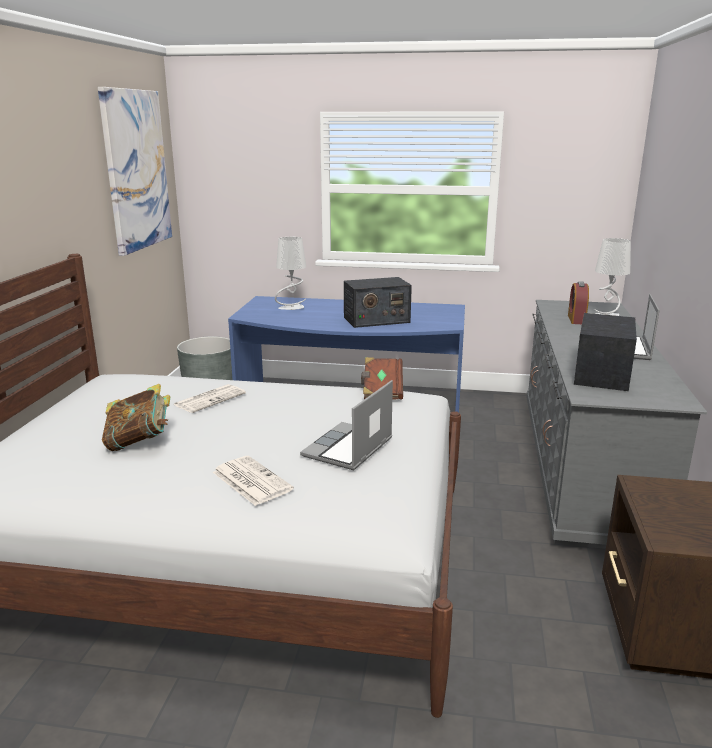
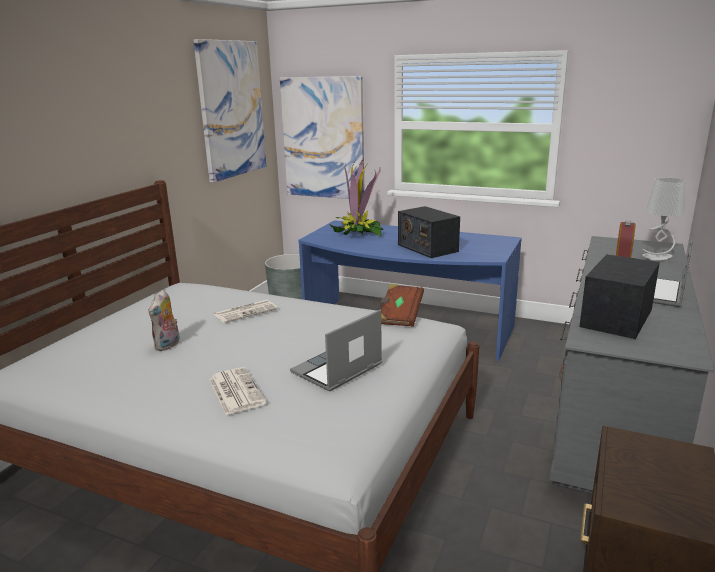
camera: 15 degrees right, 0 degrees up
(140, 442) = (168, 345): book -> plush toy
(237, 204) = (323, 138): none -> picture
(291, 308) = (358, 233): grey table lamp -> potted plant
(376, 320) = (427, 248): radio -> radio turned 60 degrees clockwise

